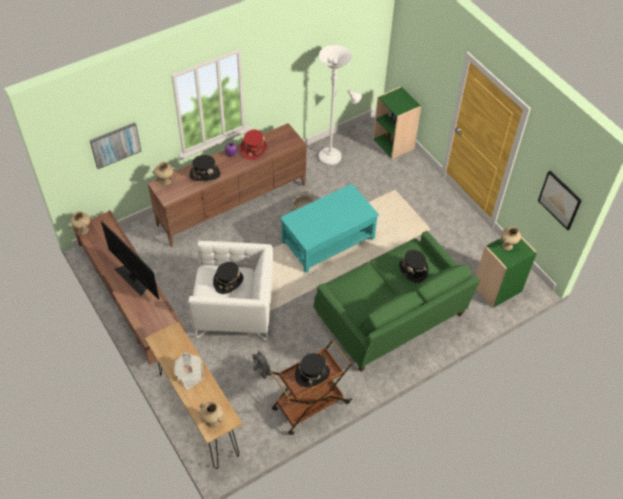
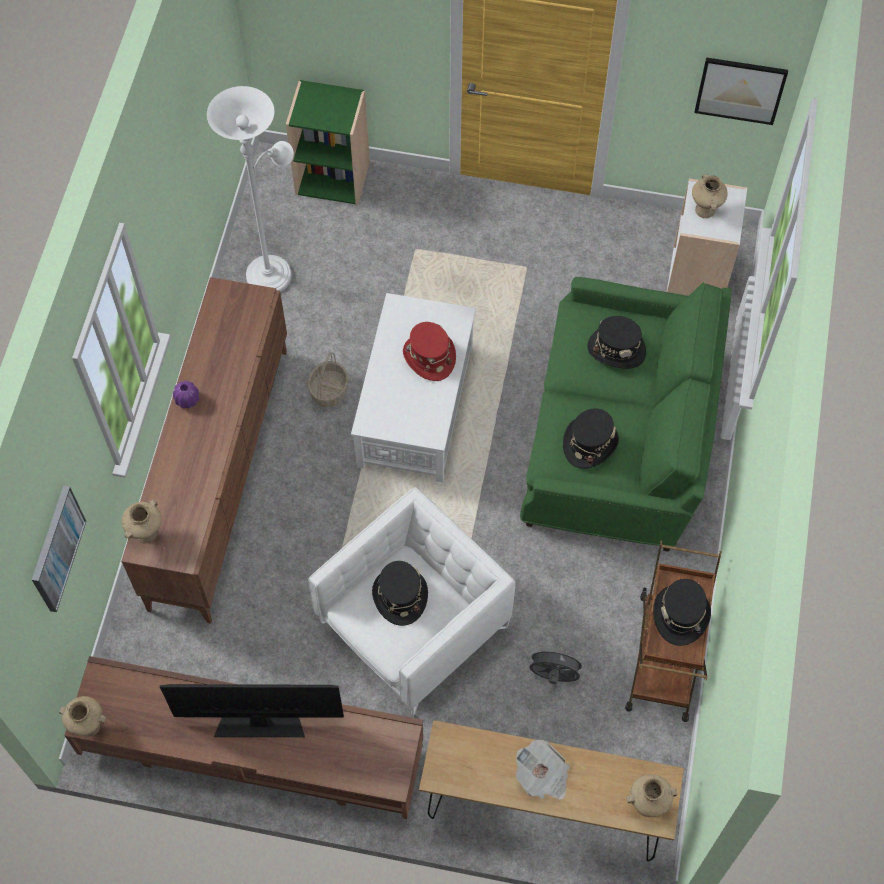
camera: 45 degrees left, 10 degrees up
(205, 174) = (190, 467): black hat -> black hat (590, 443)
(253, 149) = (212, 364): red hat -> red hat (429, 357)
(327, 240) = (415, 407): turquoise coffee table -> white coffee table
(497, 289) = (697, 279): green bookcase -> white bookcase

